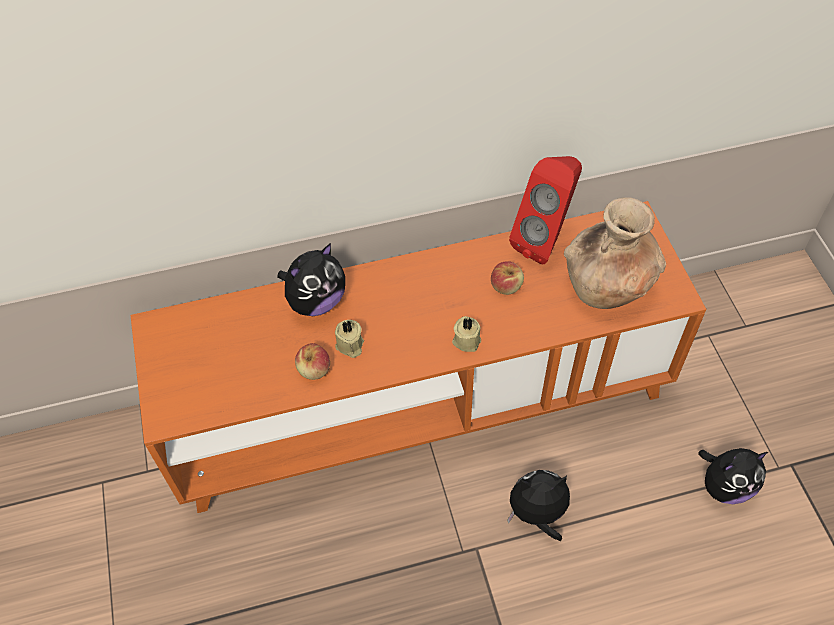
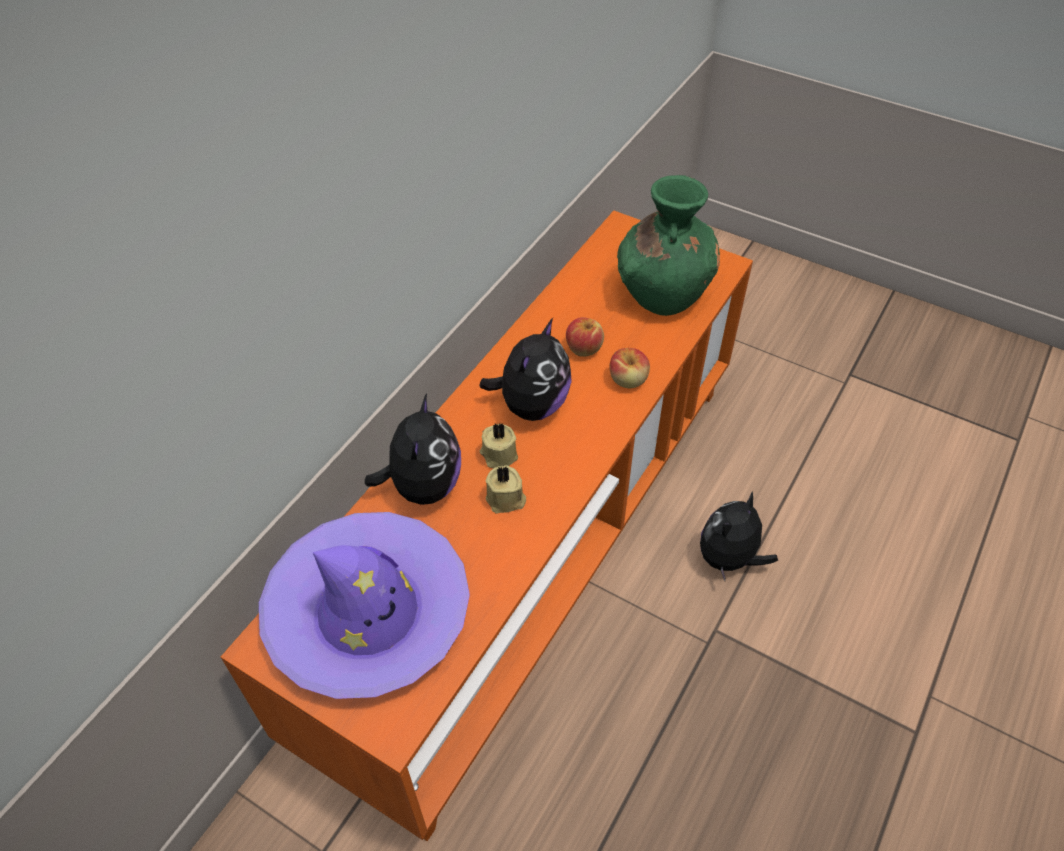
camera: 45 degrees left, 5 degrees down
(215, 350) = (368, 612): none -> purple hat
(314, 370) = (498, 548): apple -> apple (628, 380)
(466, 340) = (604, 415): beige candle -> beige candle (498, 455)
(545, 241) = (571, 291): red speaker -> none
(608, 286) = (663, 292): brown vase -> green vase
(725, 486) = (828, 424): plush toy -> plush toy (532, 405)

